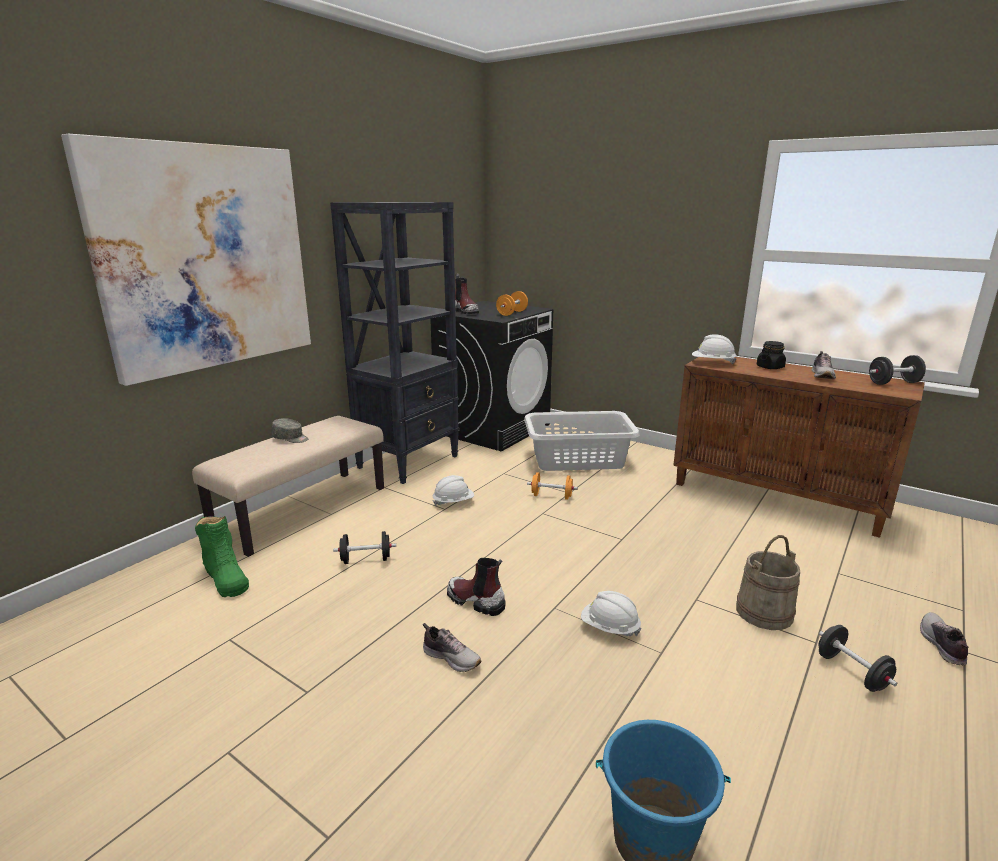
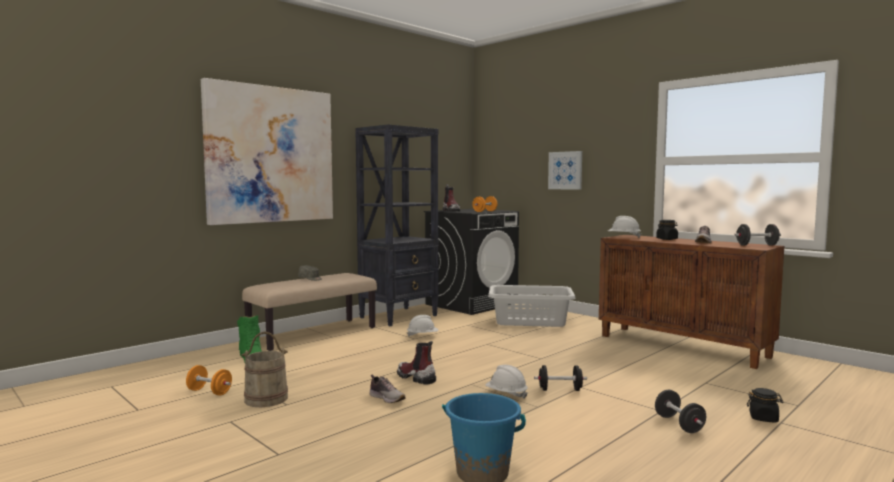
camera: 10 degrees right, 15 degrees down
(366, 560) = (348, 357): black dumbbell -> black dumbbell (560, 390)
(551, 496) = (498, 337): orange dumbbell -> orange dumbbell (209, 392)
(620, 257) = (565, 170): none -> picture
(764, 612) = (629, 395): beige bucket -> beige bucket (266, 399)
(941, 644) = (763, 418): shoe -> black jar

